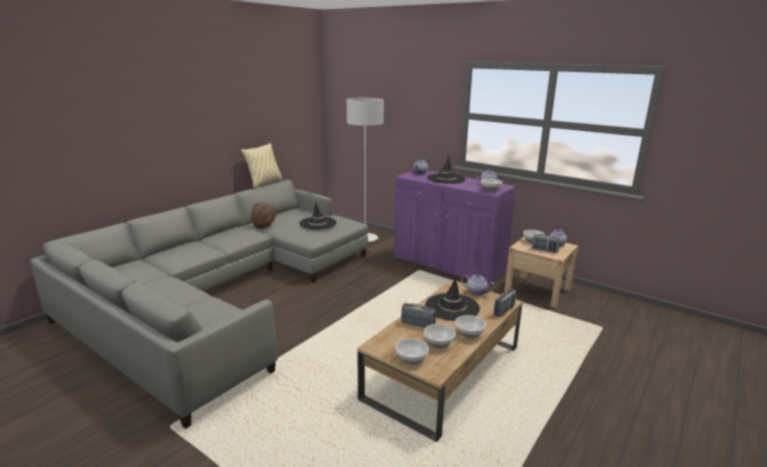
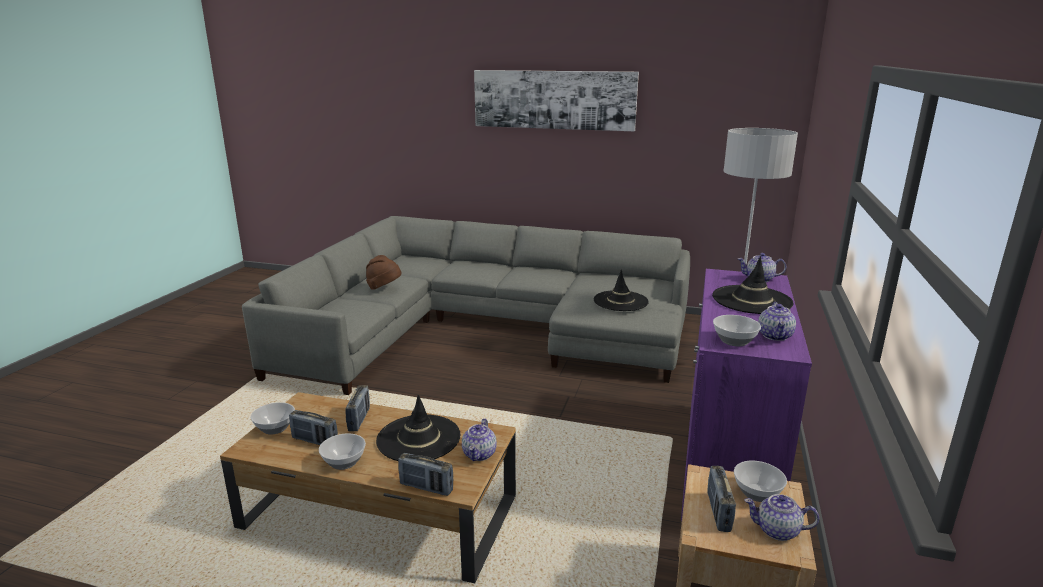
camera: 70 degrees right, 0 degrees up
(184, 94) = (553, 99): none -> picture
(264, 183) = (640, 233): pillow -> none
(264, 226) = (583, 280): brown hat -> brown hat (384, 288)
(438, 343) = (315, 441): bowl -> radio

